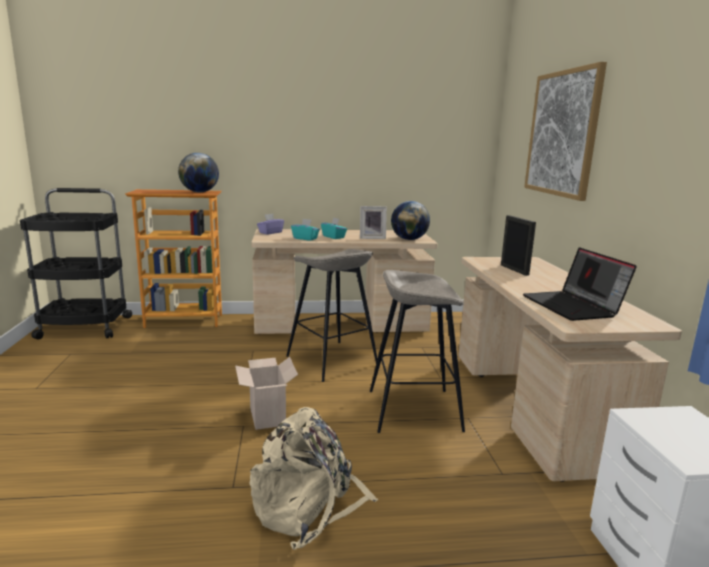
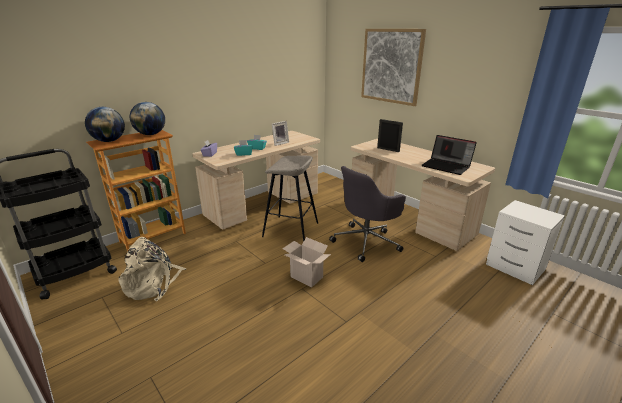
camera: 35 degrees left, 10 degrees up
(309, 506) = (390, 310): beige backpack -> beige backpack (154, 284)
(409, 239) = (301, 139): globe -> globe (109, 141)
(413, 410) = (366, 241): grey stool -> grey office chair

